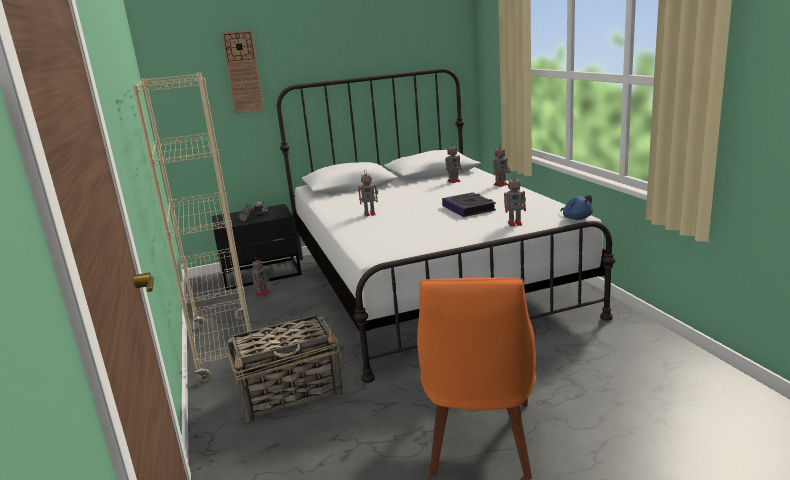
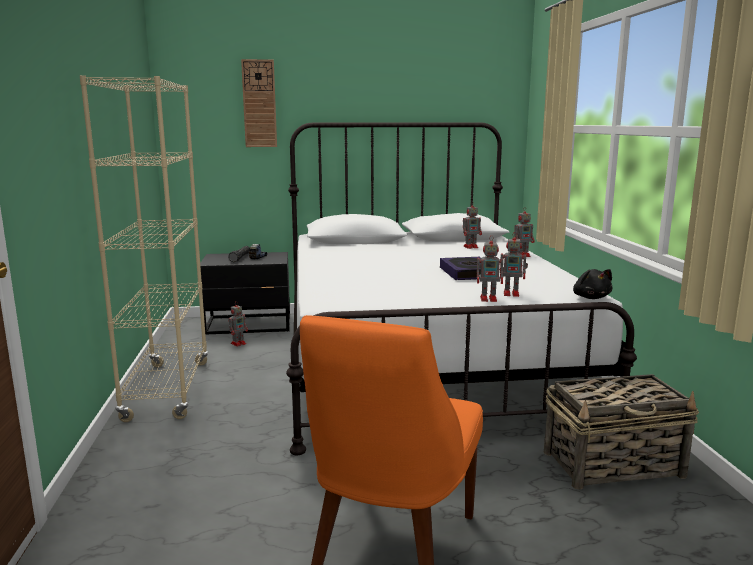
camera: 10 degrees right, 5 degrees down
(291, 392) = (206, 450): basket -> basket (614, 464)
(370, 213) = (355, 265): toy robot -> toy robot (489, 299)
(576, 218) = (590, 297): blue plush toy -> black plush toy

